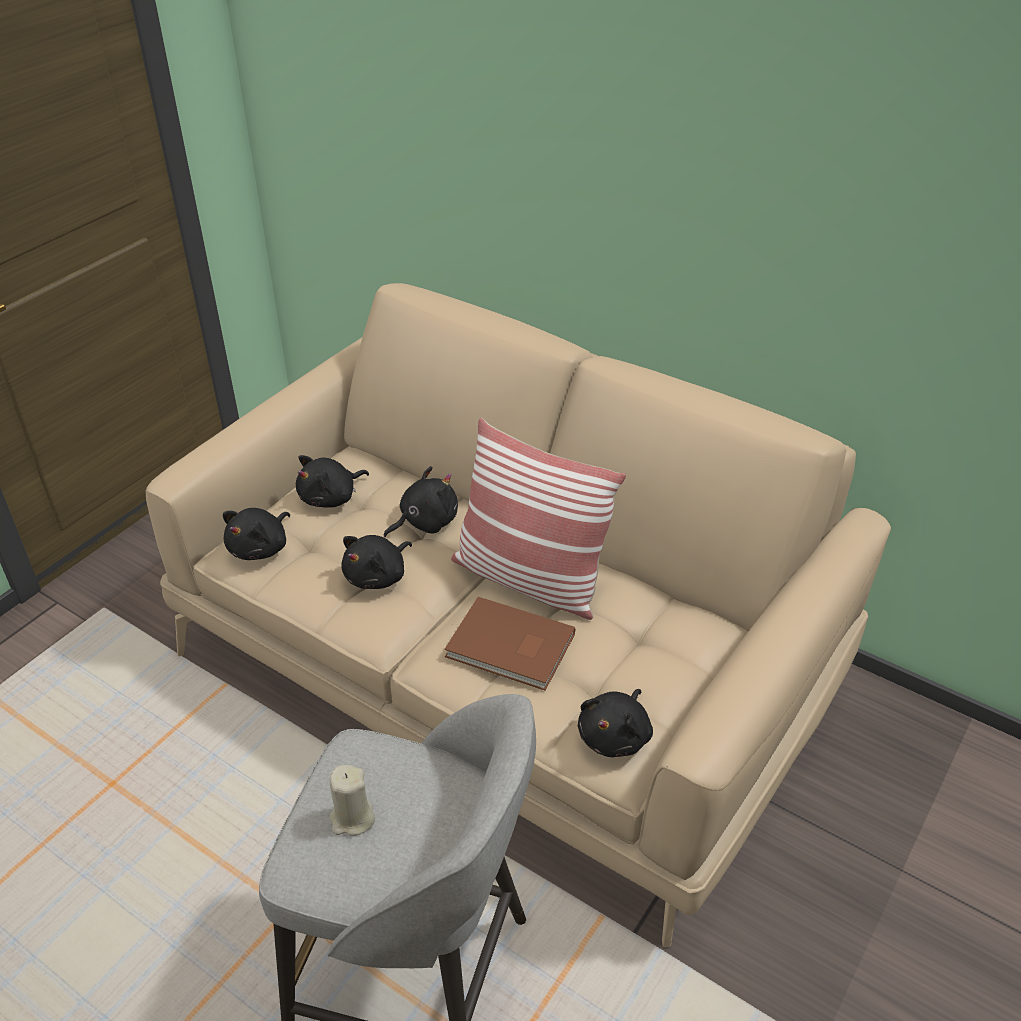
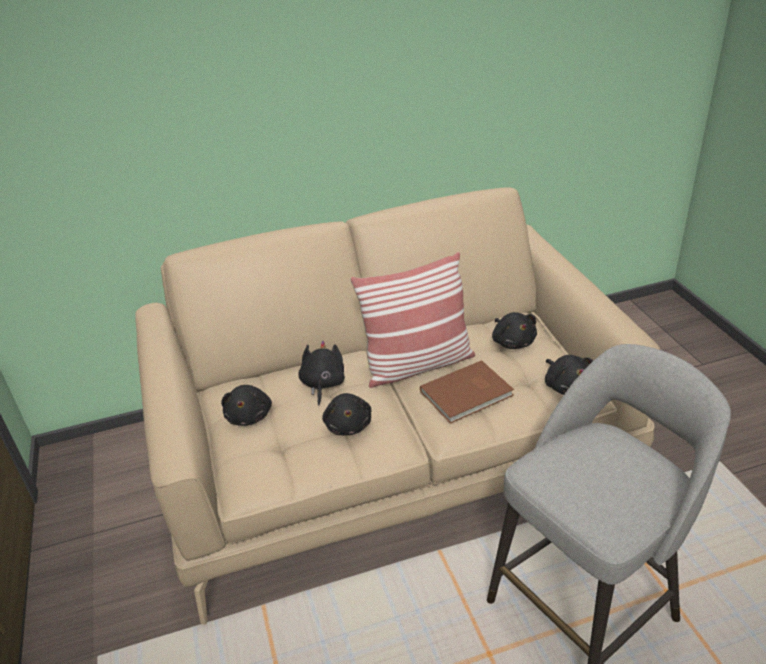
camera: 50 degrees left, 5 degrees down
(261, 548) = (257, 470): black plush toy -> black plush toy (513, 341)
(352, 818) = (592, 490): beige candle -> none

